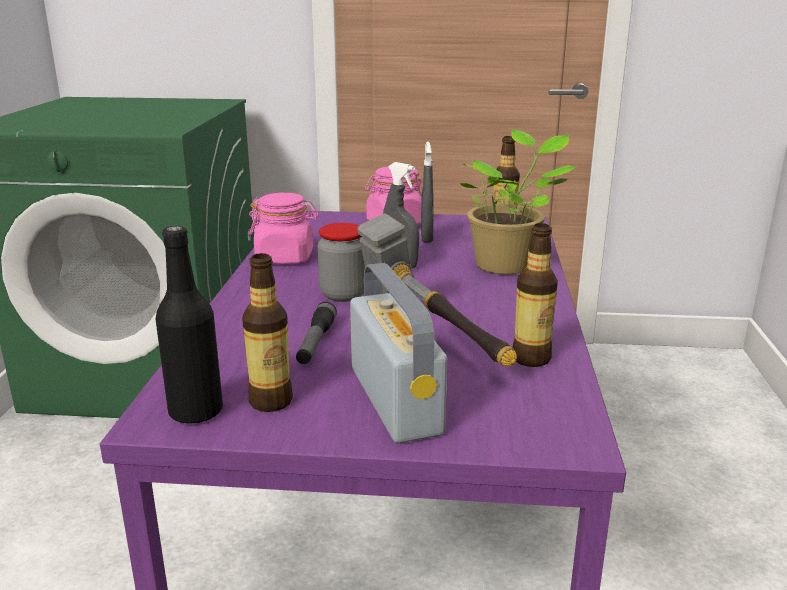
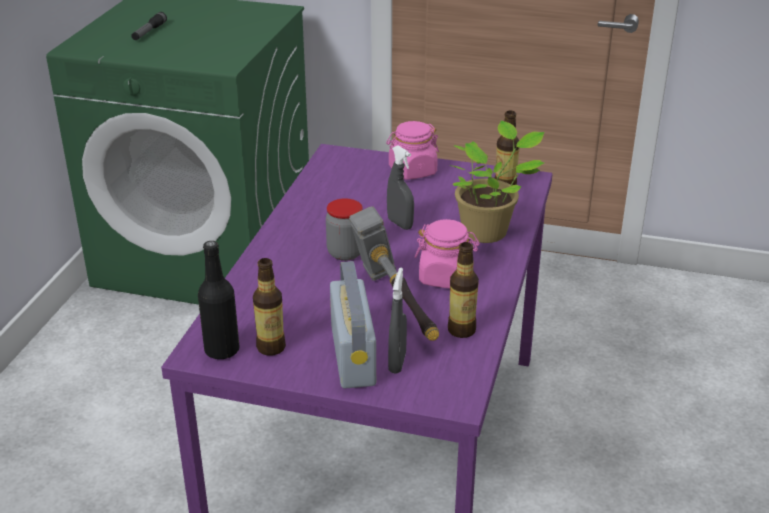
camera: 10 degrees right, 10 degrees up
(285, 257) = (310, 206): pink jar -> pink jar (445, 277)
(316, 342) = (312, 299): flashlight -> flashlight (149, 32)
(426, 238) = (433, 192): grey spray bottle -> grey spray bottle (397, 362)

